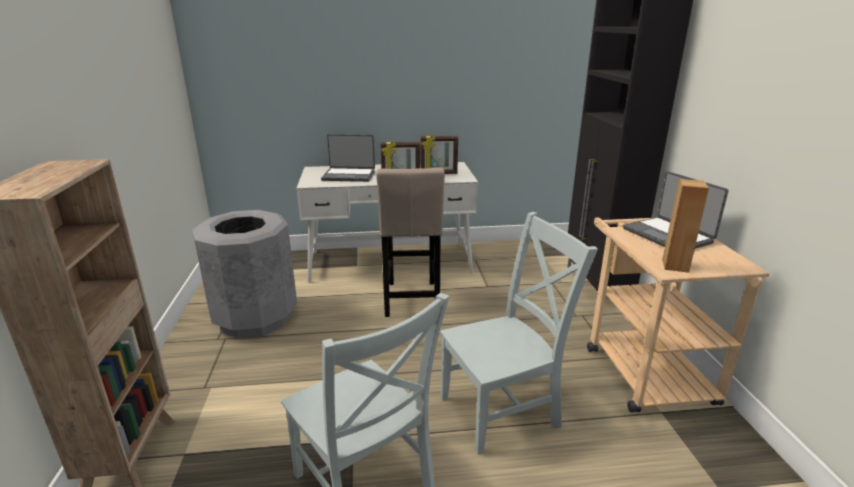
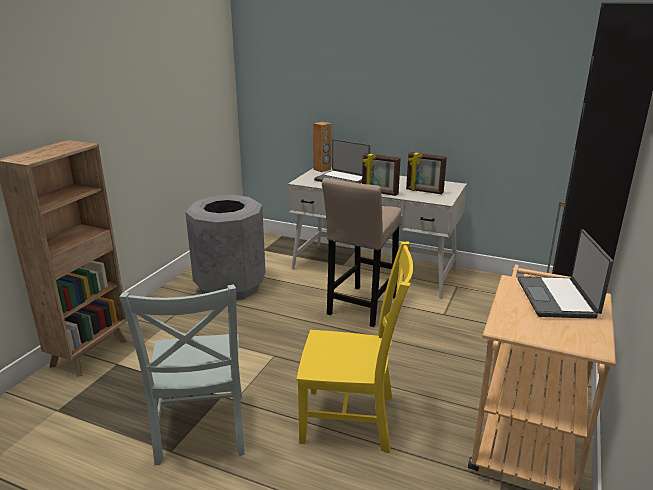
camera: 30 degrees right, 0 degrees up
(503, 410) = (353, 420): grey chair -> yellow chair
(675, 266) = (516, 327): brown speaker -> brown speaker (322, 169)

